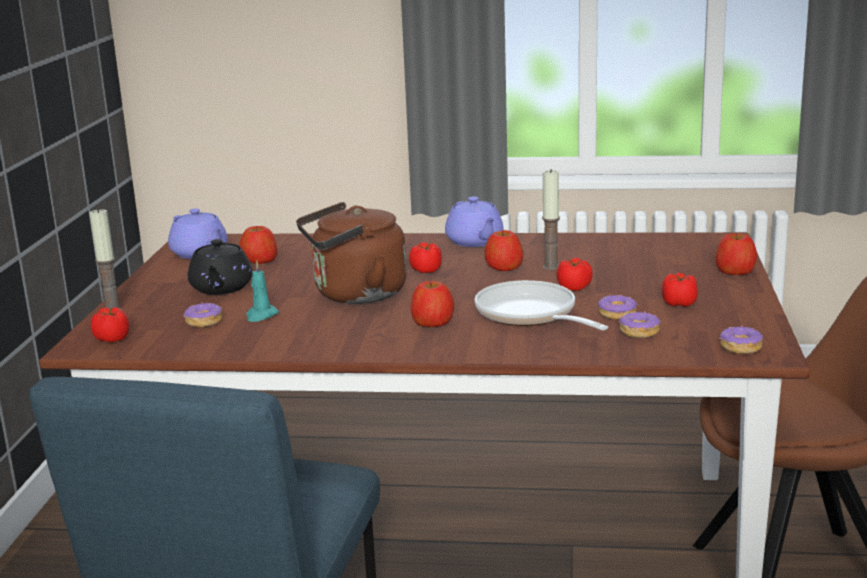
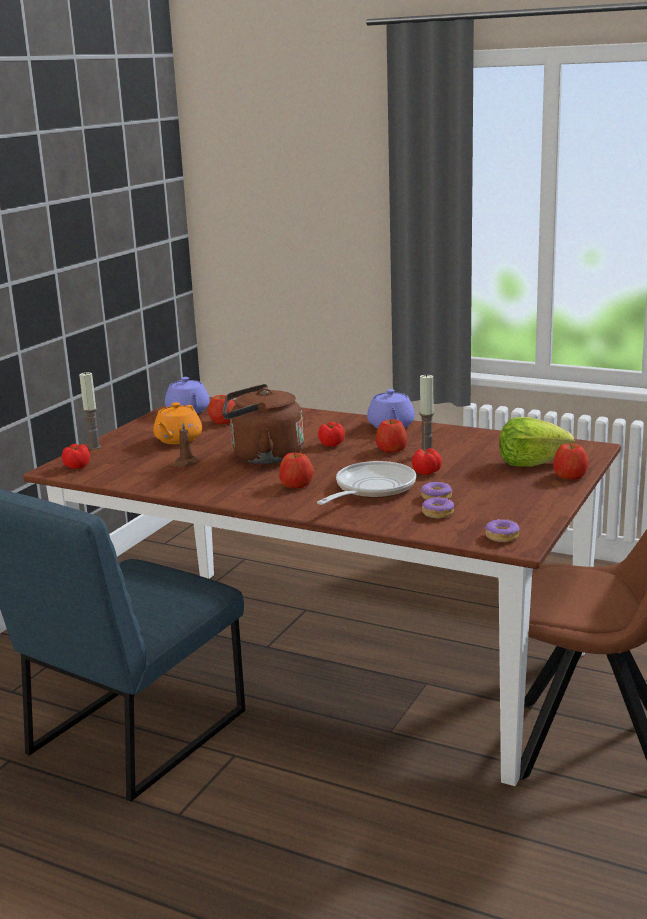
camera: 20 degrees right, 0 degrees up
(203, 322) = (144, 462): donut -> none
(221, 288) = (178, 439): black teapot -> orange teapot
(261, 315) = (185, 463): turquoise candle -> brown candle
(530, 315) = (371, 489): frying pan -> frying pan turned 45 degrees clockwise
(679, 263) = (531, 463): none -> lettuce
(679, 303) = (493, 496): tomato -> none

